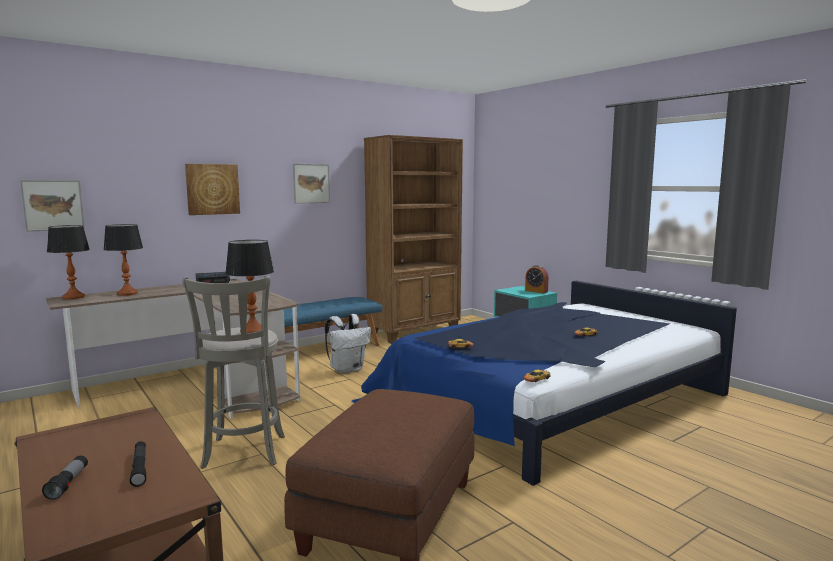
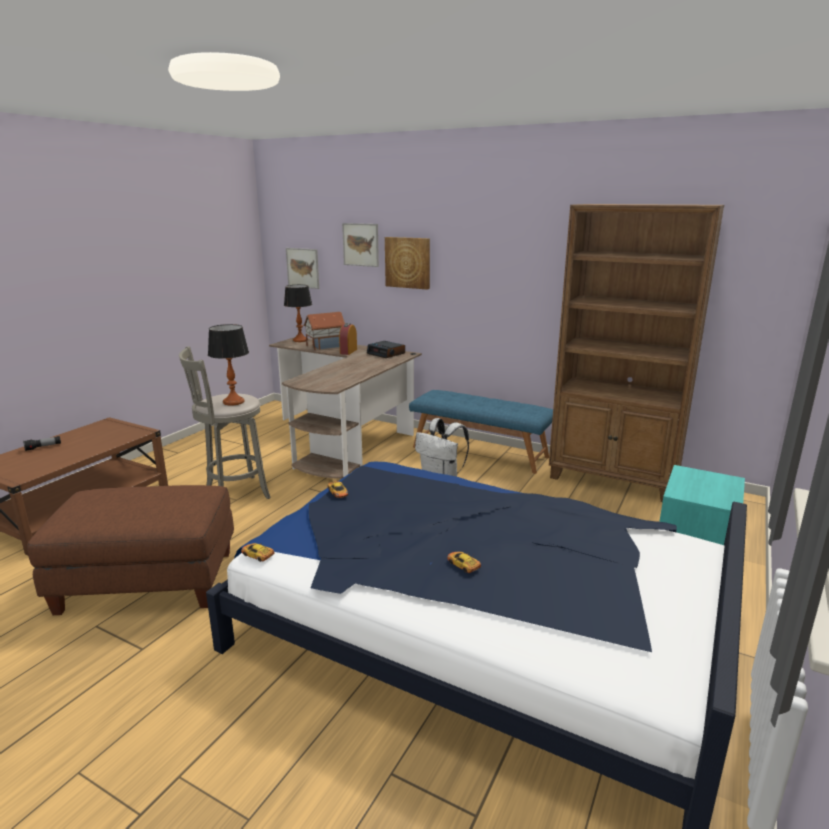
camera: 65 degrees right, 10 degrees up
(127, 293) = (325, 346): table lamp -> toy house
(139, 468) = (60, 456): black flashlight -> none
(311, 183) = (509, 262): picture -> picture (361, 244)
(536, 291) = (720, 494): alarm clock -> alarm clock (348, 351)

